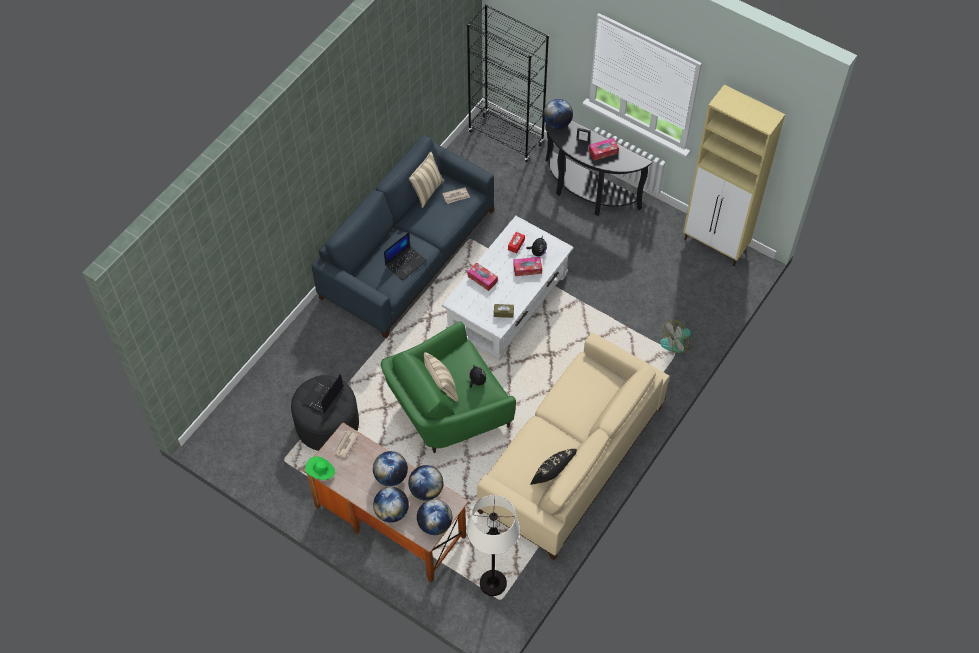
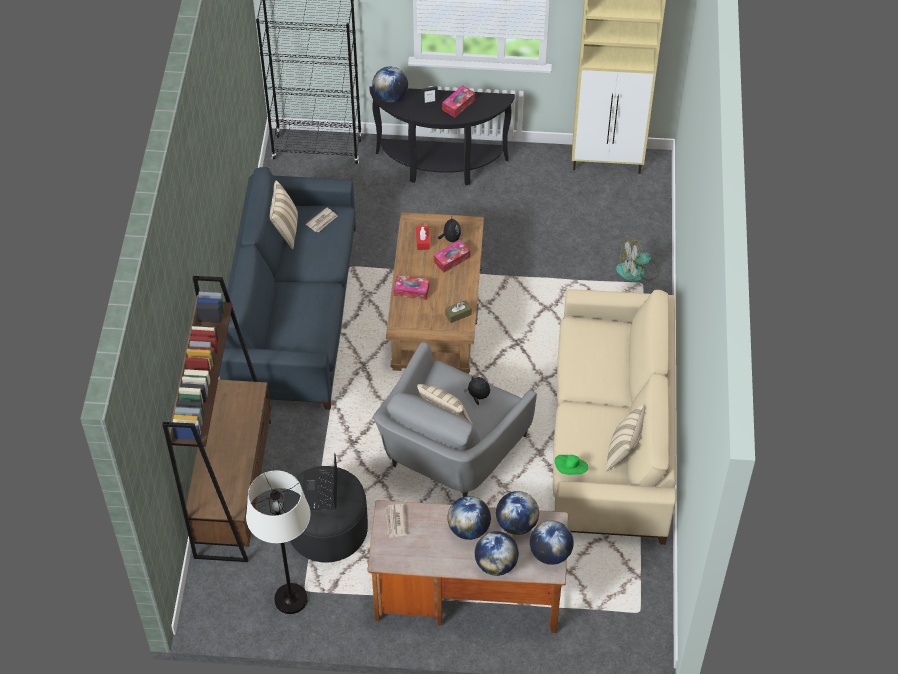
camera: 30 degrees left, 5 degrees down
(285, 362) = (233, 487): none -> brown bookcase
(321, 472) = (389, 563): green hat -> green hat (571, 469)
(405, 262) = (315, 312): laptop -> none
(448, 411) = (450, 451): green armchair -> grey armchair
(493, 583) = (619, 599): white floor lamp -> white floor lamp (290, 599)
(508, 302) = (436, 312): white coffee table -> brown coffee table
(553, 477) = (624, 452): black pillow -> beige pillow
(678, 342) = (637, 271): fan -> fan turned 45 degrees clockwise

